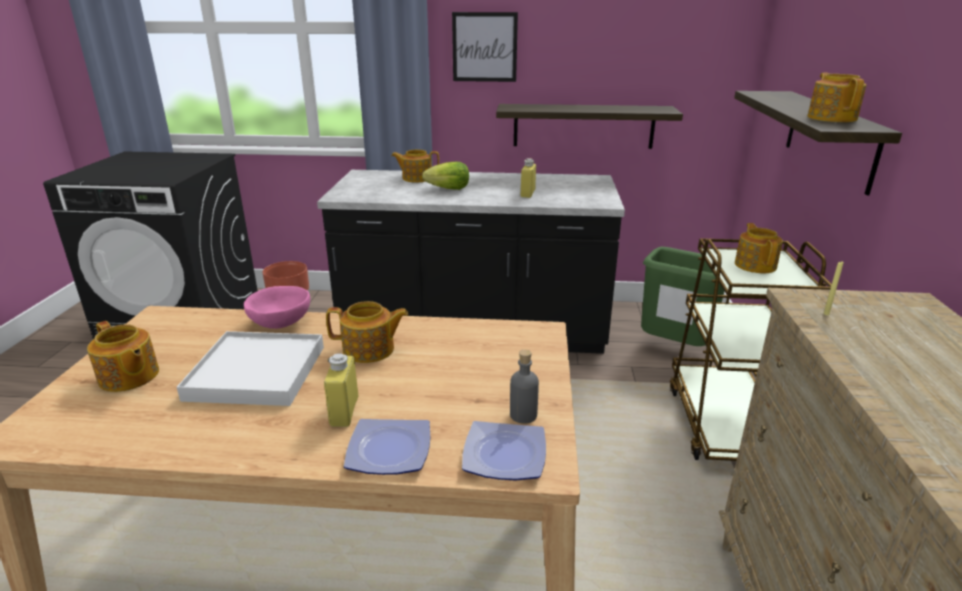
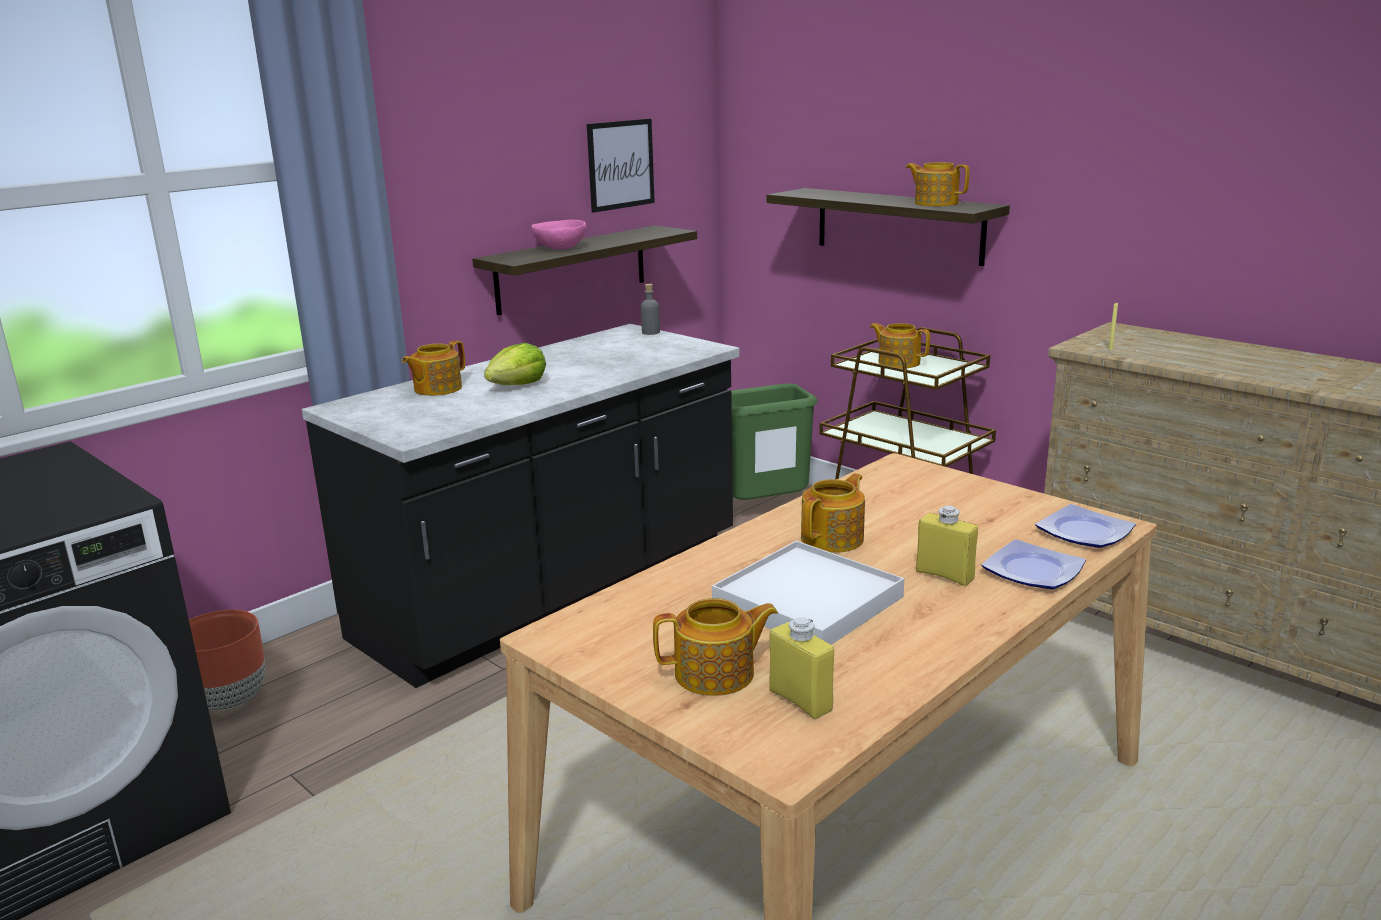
camera: 50 degrees left, 5 degrees down
(281, 322) = (696, 567): pink bowl -> pink bowl (560, 248)
(484, 47) = (445, 180): picture -> picture (620, 164)
(523, 415) = (1033, 511): grey bottle -> grey bottle (650, 332)
(527, 194) = (615, 363): yellow bottle -> yellow bottle (800, 700)

